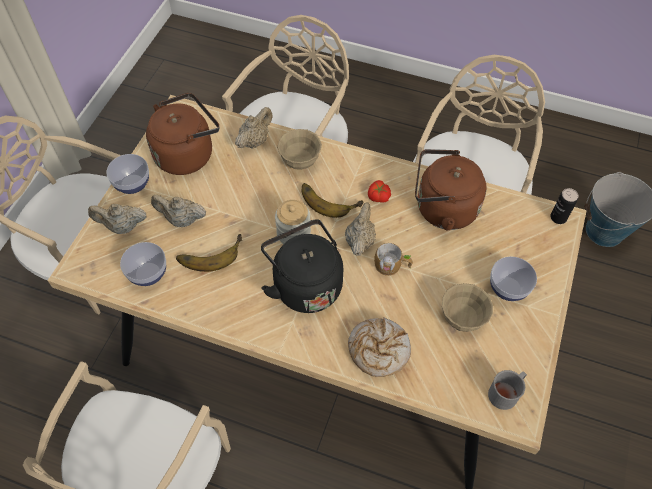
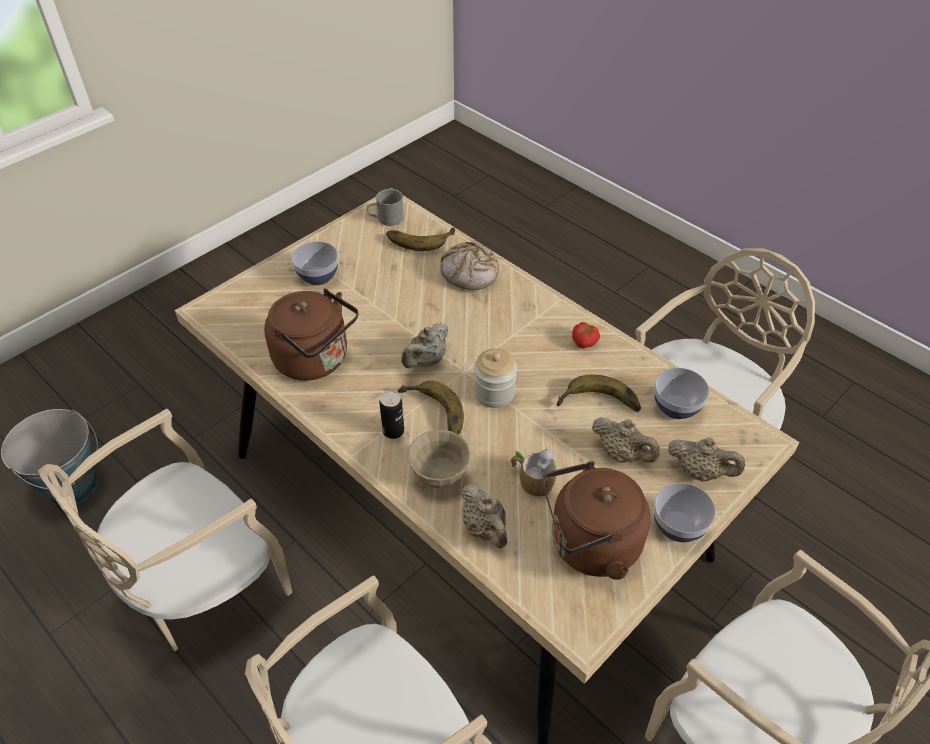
camera: 155 degrees left, 10 degrees down
(255, 141) = (485, 529): beige teapot -> beige teapot turned 90 degrees counterclockwise
(305, 284) = (508, 342): black kettle -> none
(378, 197) = (374, 397): tomato -> tomato (585, 342)
(392, 266) = (410, 328): mug -> mug (531, 479)
(454, 378) = (419, 238): none -> banana
(462, 318) = (378, 270): beige bowl -> none
(558, 217) = (209, 312): can -> can (393, 431)

